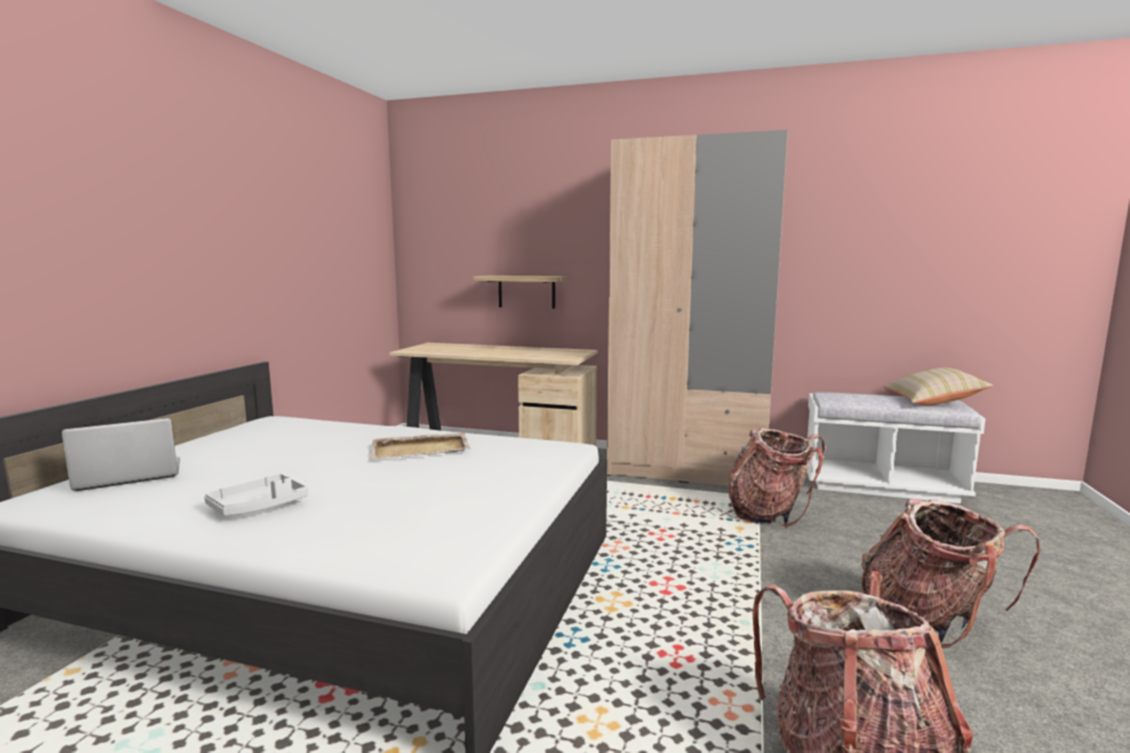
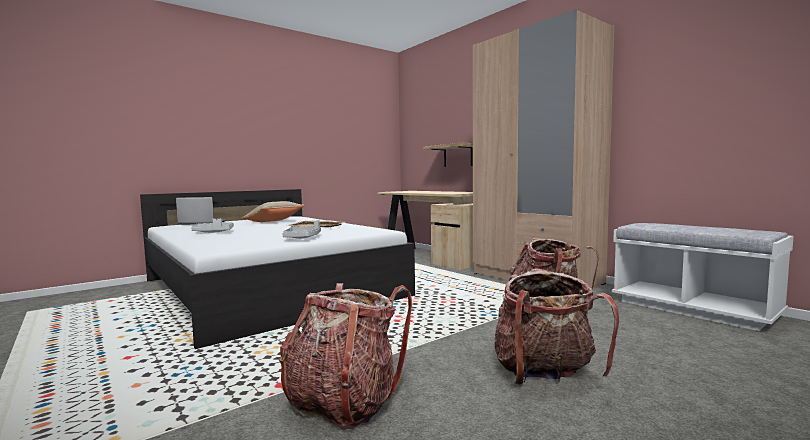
camera: 35 degrees right, 5 degrees down
(503, 492) = (303, 238): none -> grey tray
(933, 401) = (741, 230): beige pillow -> beige pillow (274, 221)

